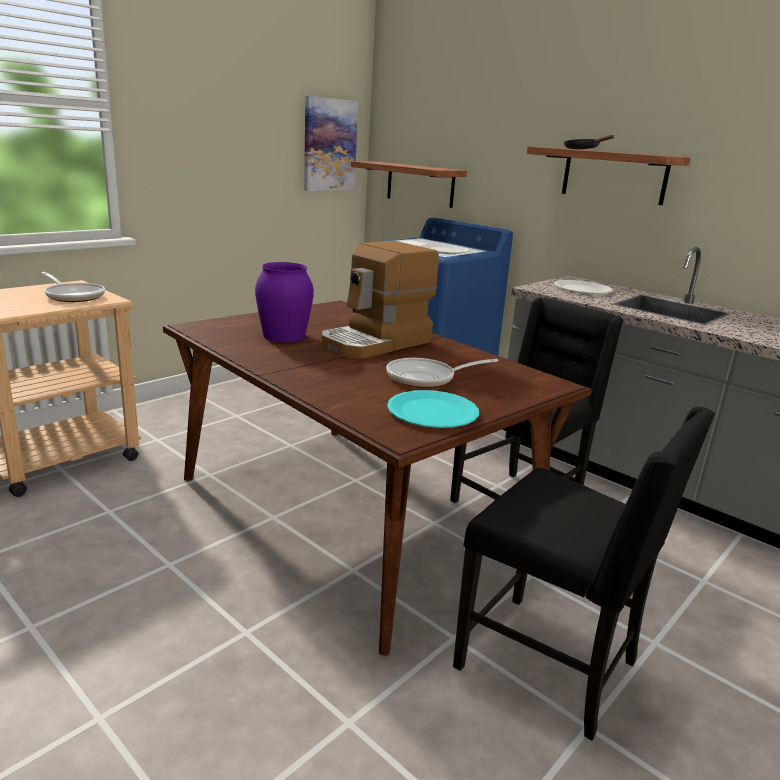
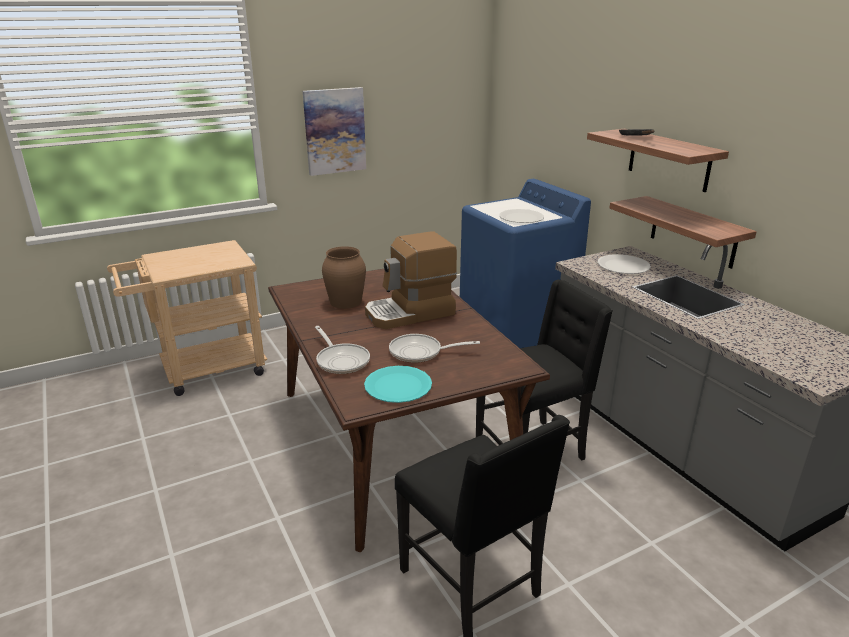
camera: 20 degrees right, 5 degrees up
(73, 296) = (219, 257): frying pan -> frying pan (341, 360)
(284, 336) = (346, 301): purple vase -> brown vase
(329, 145) = (449, 113): picture -> picture (334, 131)
(420, 184) = (525, 147): shelf -> shelf (693, 232)

